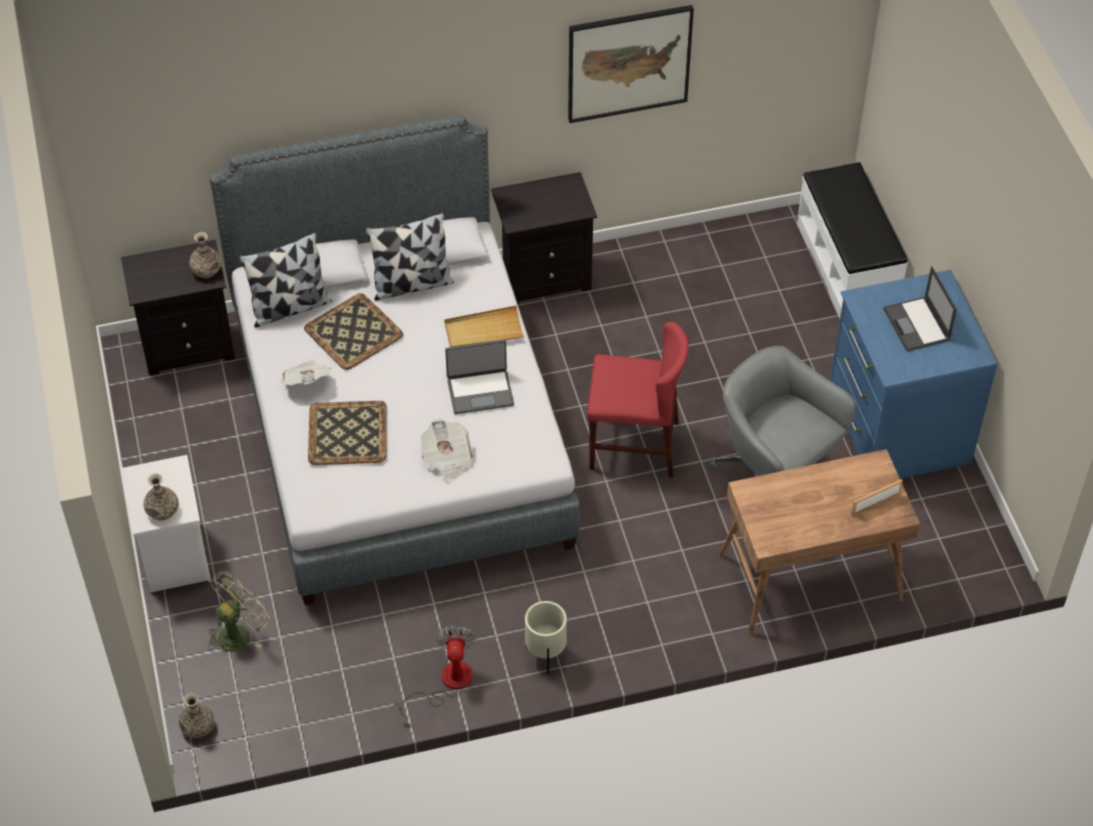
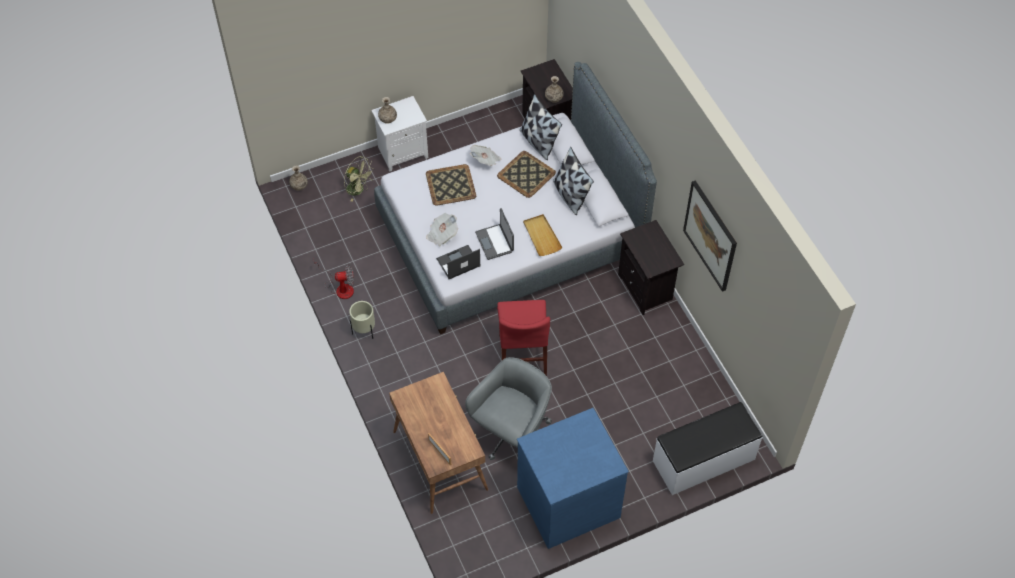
camera: 80 degrees right, 5 degrees up
(917, 325) = (573, 454): laptop -> laptop (458, 262)

